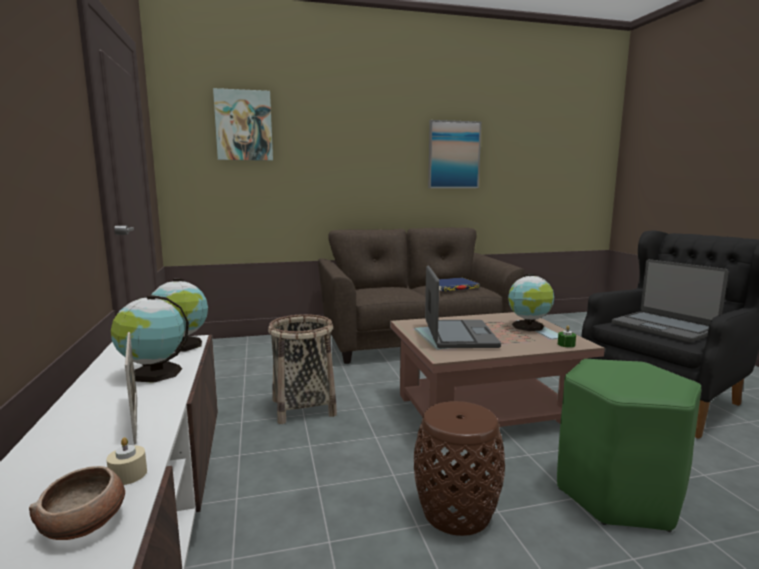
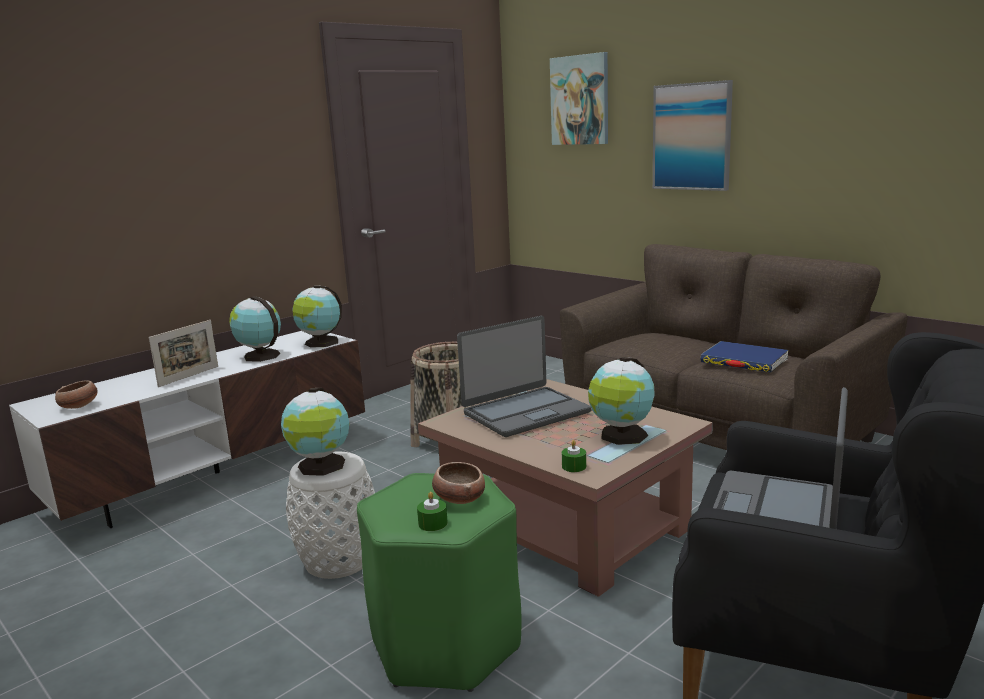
camera: 60 degrees right, 5 degrees up
(128, 474) = (125, 397): beige candle -> none
(453, 155) = (877, 124): picture -> picture (692, 137)
(456, 512) = (338, 560): brown stool -> white stool
(461, 418) = (321, 466): none -> globe
(631, 370) = (459, 499): none -> bowl
(672, 383) = (433, 523): none -> green candle

